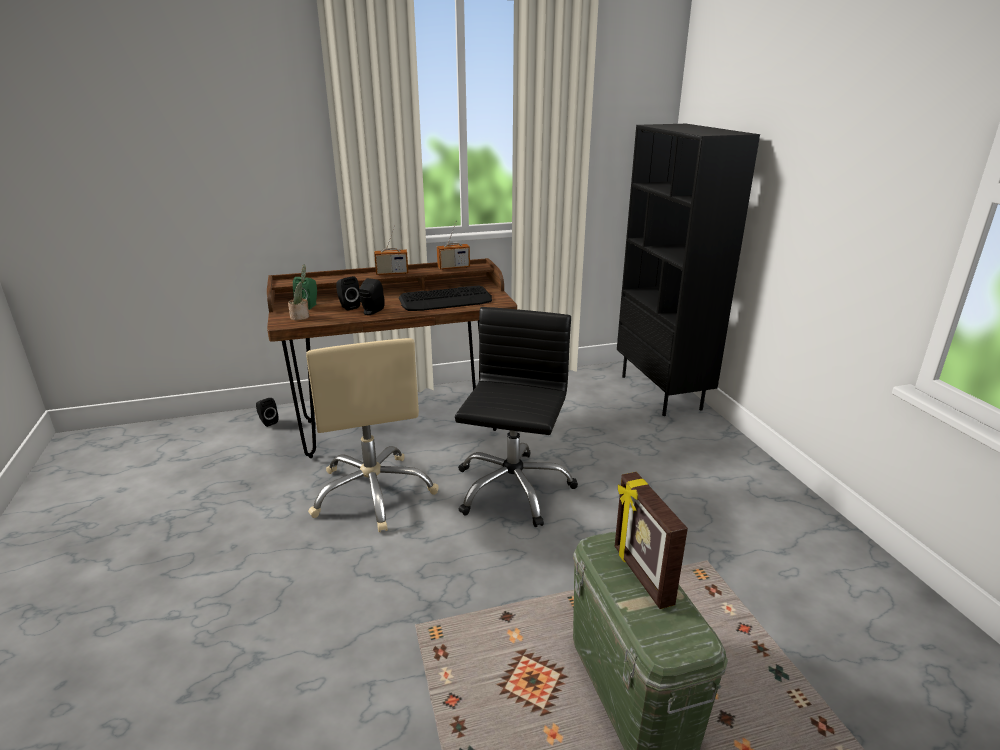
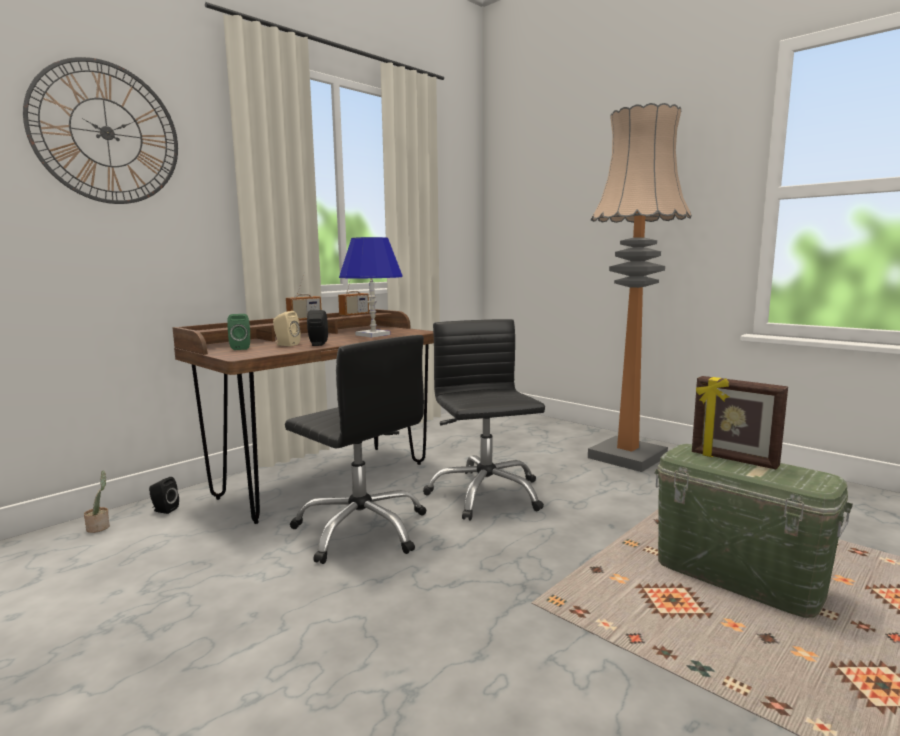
camera: 30 degrees left, 15 degrees down
(214, 96) = (106, 133): none -> wall clock
(301, 317) = (249, 352): potted plant -> potted plant (99, 527)
(348, 306) = (286, 345): black speaker -> beige speaker
(373, 492) = (362, 529): beige office chair -> black office chair
(446, 300) = (373, 335): keyboard -> blue table lamp
(662, 392) = (518, 418): black bookcase -> none
(719, 487) = (627, 457): none -> floor lamp

